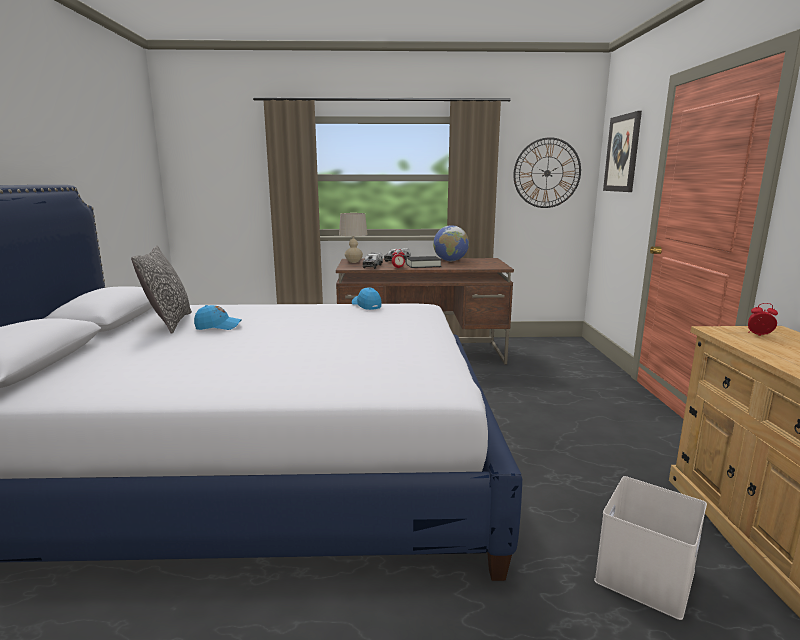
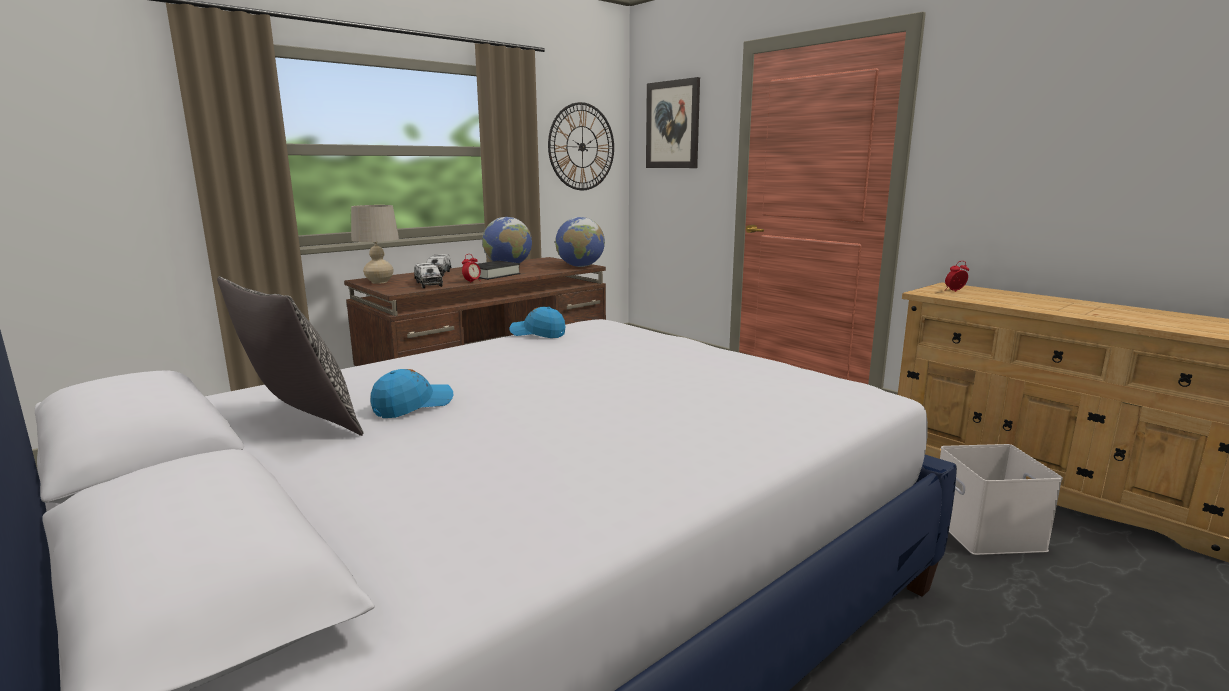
camera: 40 degrees left, 0 degrees up
(495, 267) = (580, 266): none -> globe

